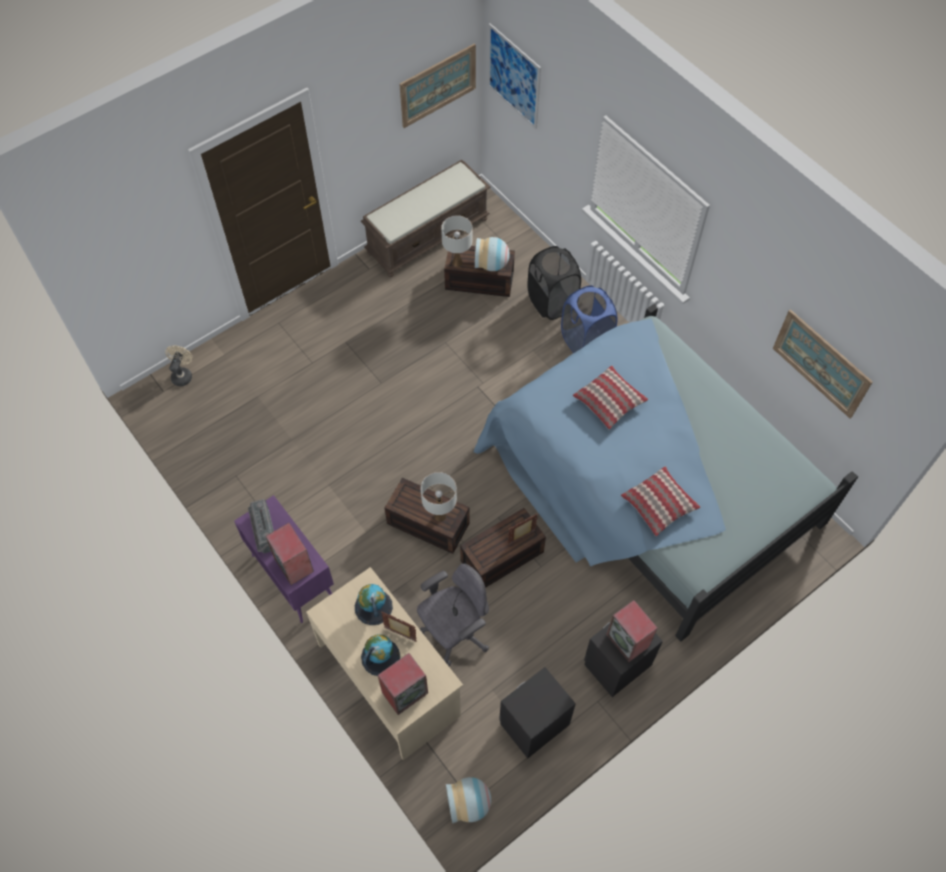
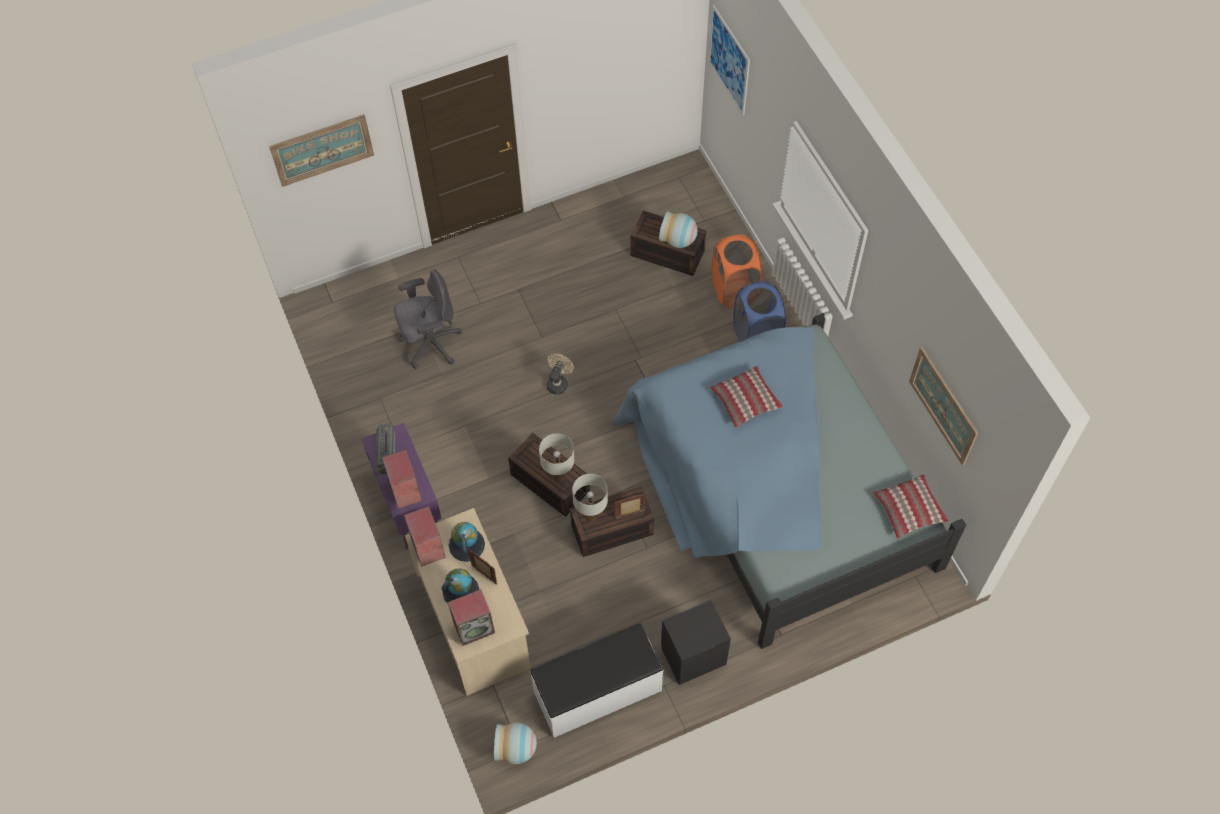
camera: 15 degrees right, 0 degrees up
(183, 374) = (354, 290): beige fan -> beige fan (558, 382)
(428, 235) = (628, 196): brown bench -> none
(438, 85) = (655, 54): picture -> picture (322, 150)
(455, 632) = (547, 590): grey office chair -> grey office chair (430, 344)
(457, 262) = (645, 231): white table lamp -> white table lamp (591, 516)
(534, 724) = (598, 692): black nightstand -> white bench
(552, 302) = (734, 290): black laundry basket -> orange laundry basket
(628, 641) = (698, 631): speaker -> speaker (429, 548)
(659, 505) = (763, 510): pillow -> pillow (909, 510)

